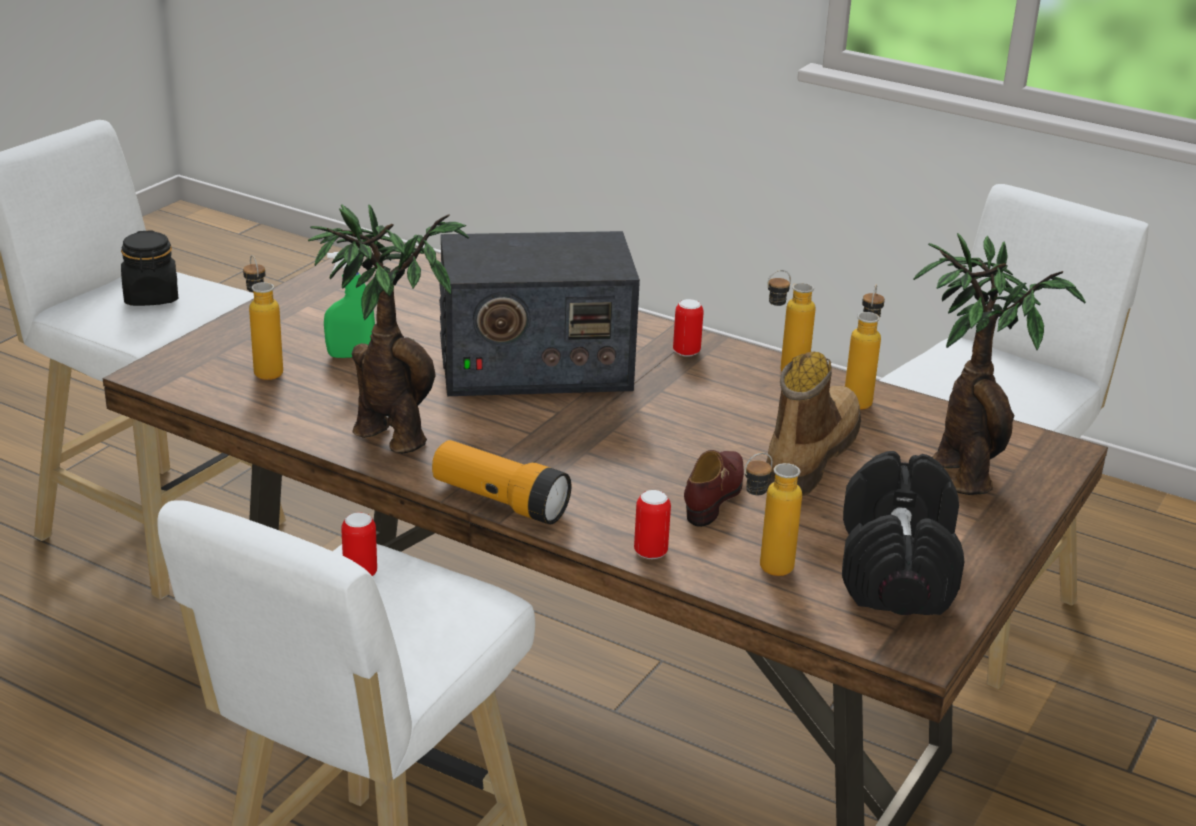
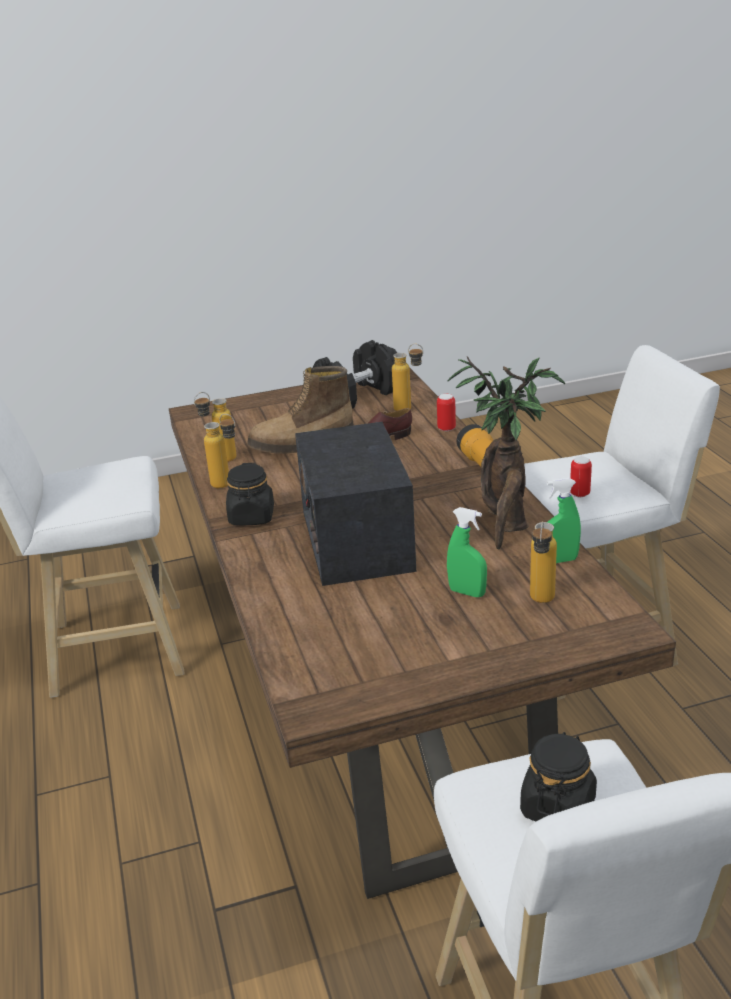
camera: 135 degrees left, 0 degrees up
(282, 413) = (559, 560): none -> green spray bottle
(534, 366) = (356, 540): radio -> radio turned 135 degrees counterclockwise
(686, 352) = (252, 517): can -> black jar
(963, 471) = (250, 417): potted plant -> none

